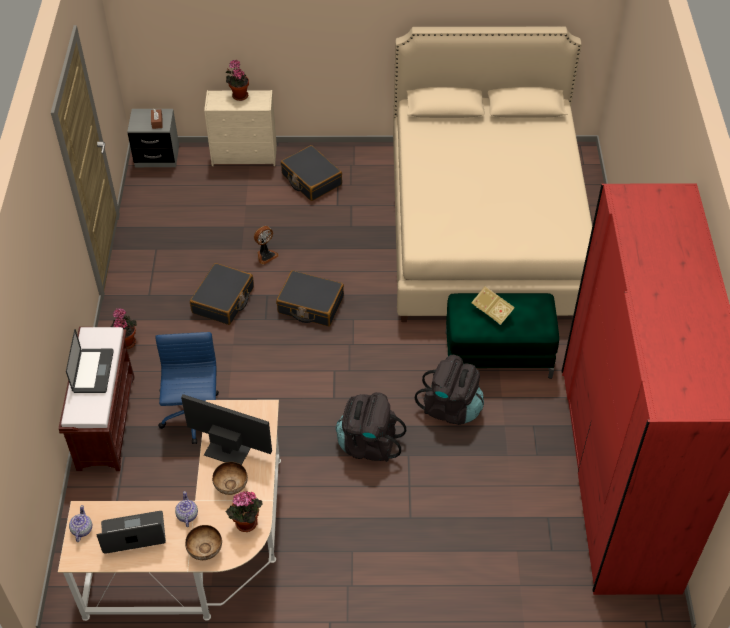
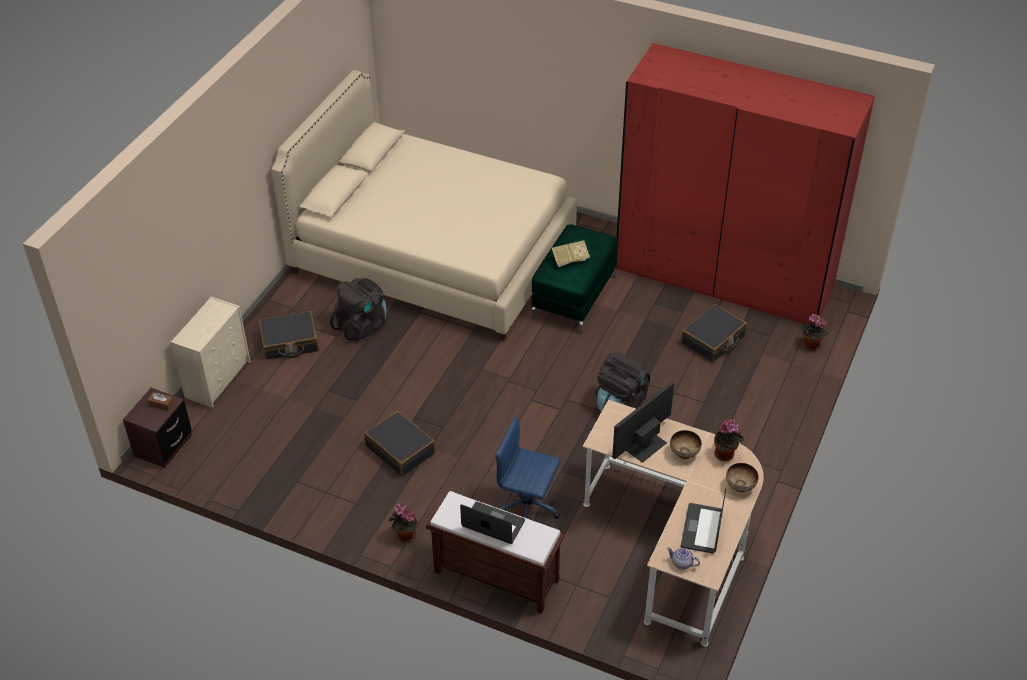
camera: 65 degrees left, 5 degrees down
(157, 156) = (163, 446): grey nightstand -> brown nightstand
(187, 515) = (699, 489): teapot -> none
(239, 95) = (198, 321): potted plant -> potted plant (810, 346)
(266, 255) = (364, 403): fan -> none
(310, 305) = (446, 392): black suitcase -> black suitcase (713, 340)
(450, 408) = (612, 342): black backpack -> black backpack (362, 325)

